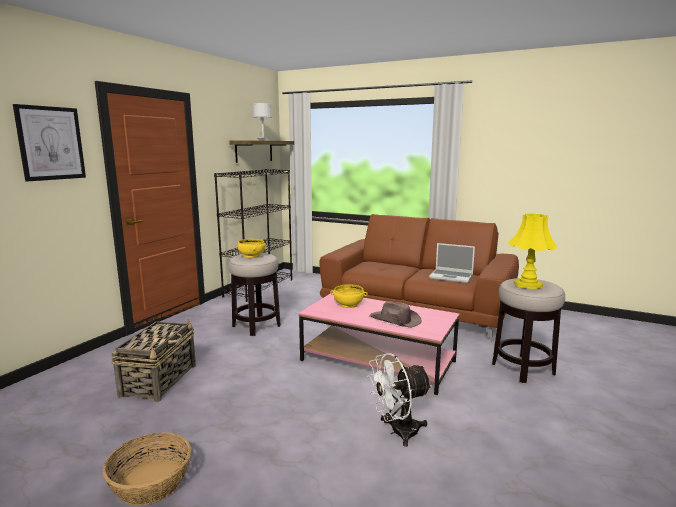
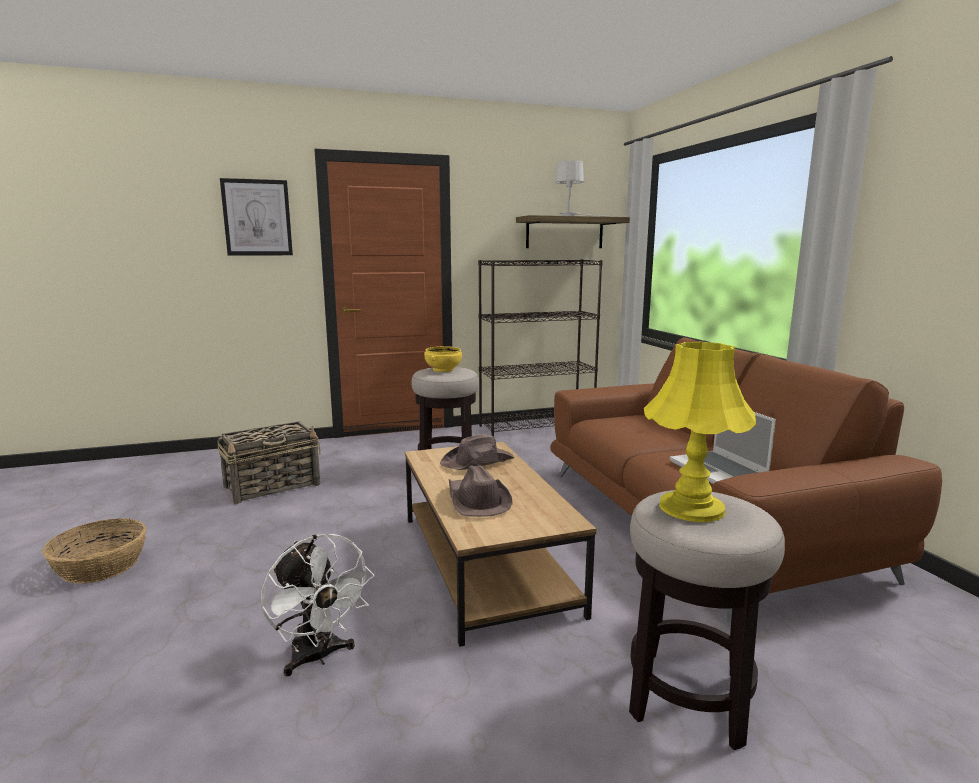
camera: 45 degrees right, 0 degrees up
(348, 305) = (478, 461): yellow bowl -> brown hat
(378, 360) = (486, 562): pink coffee table -> brown coffee table
(398, 432) = (318, 657): white fan -> white fan turned 150 degrees counterclockwise

